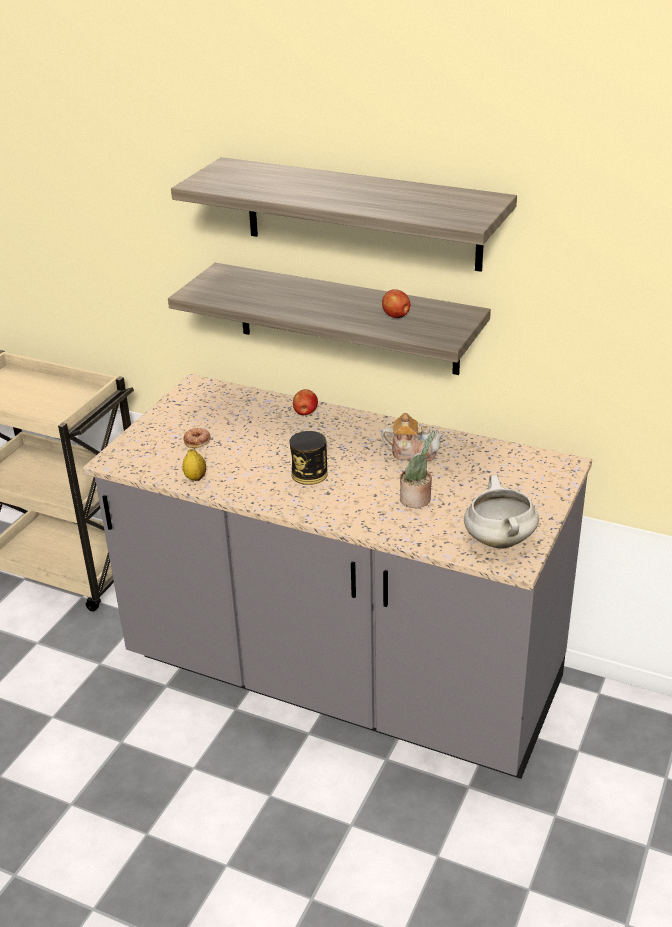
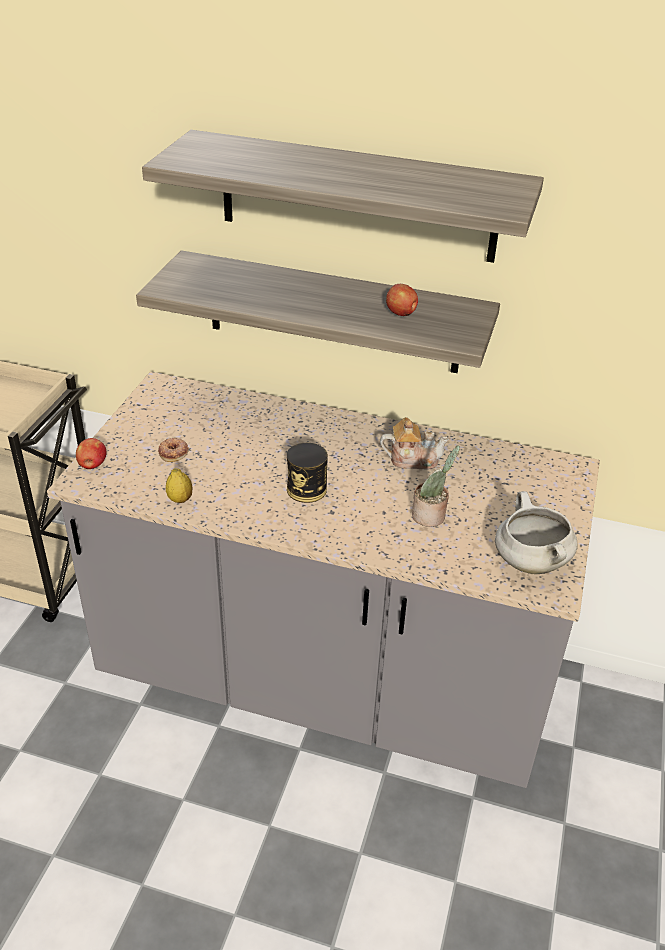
camera: 10 degrees left, 5 degrees up
(305, 413) = (286, 415): apple -> apple (92, 465)

